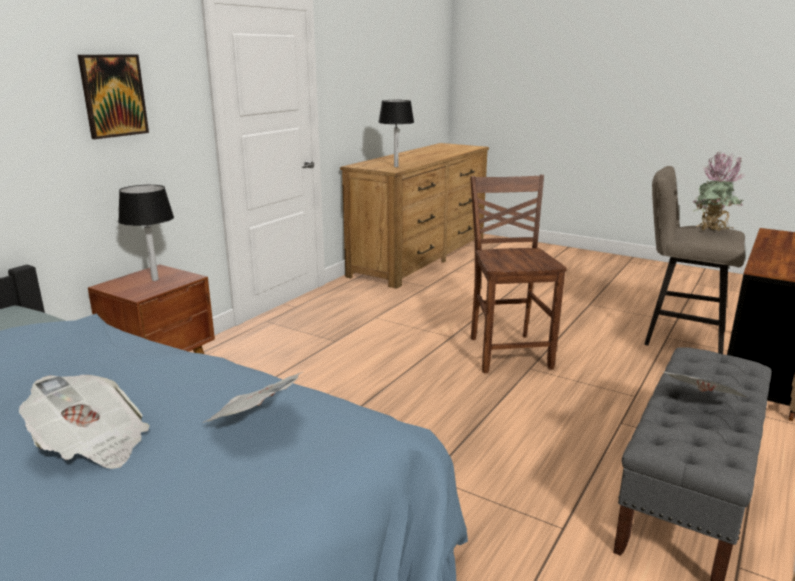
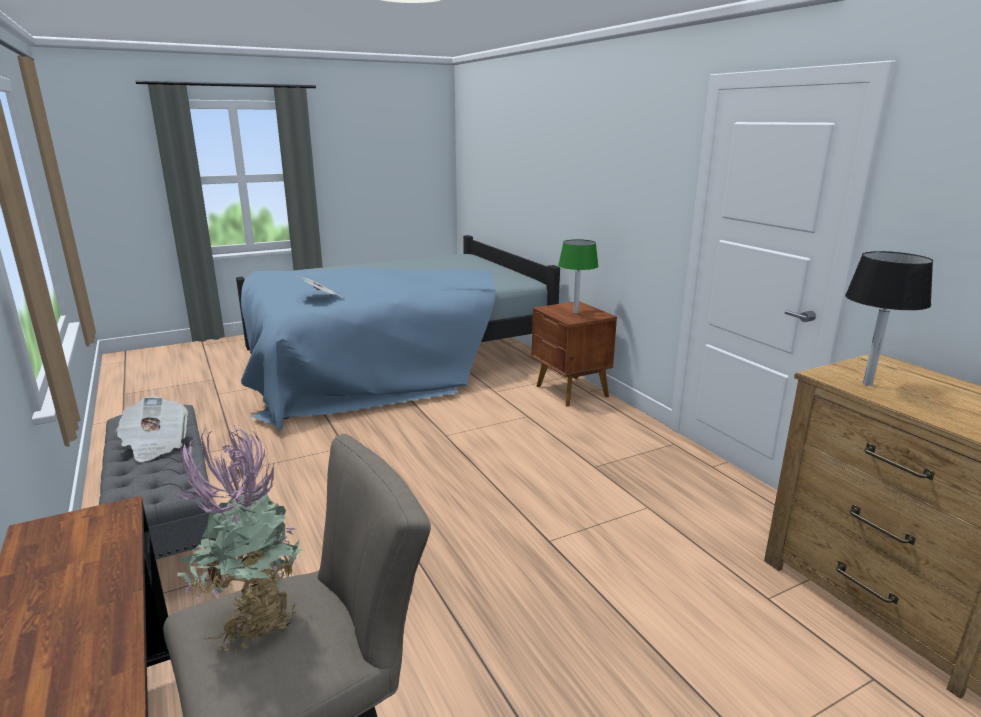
camera: 120 degrees right, 0 degrees up
(92, 445) = (350, 283): newspaper -> none
(113, 96) = (623, 173): picture -> none
(155, 280) = (575, 313): black table lamp -> green table lamp
(508, 352) = (470, 565): brown chair -> none

